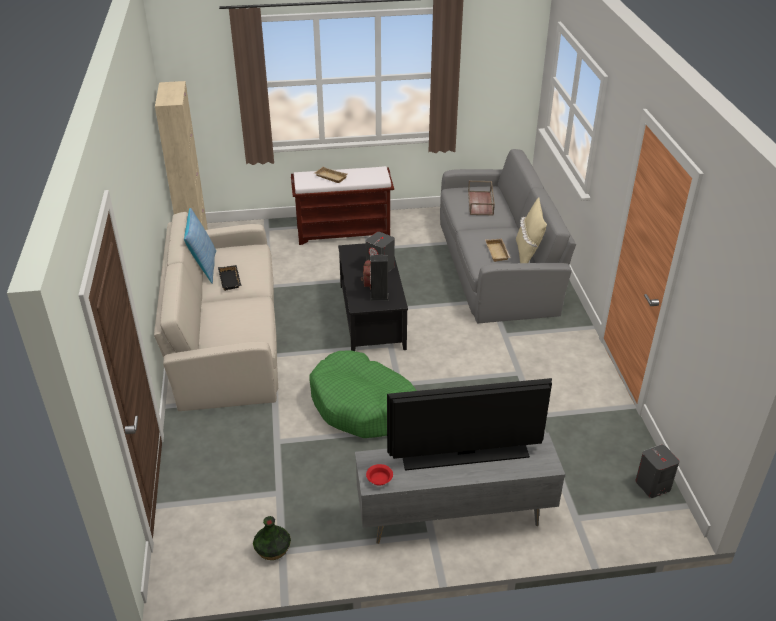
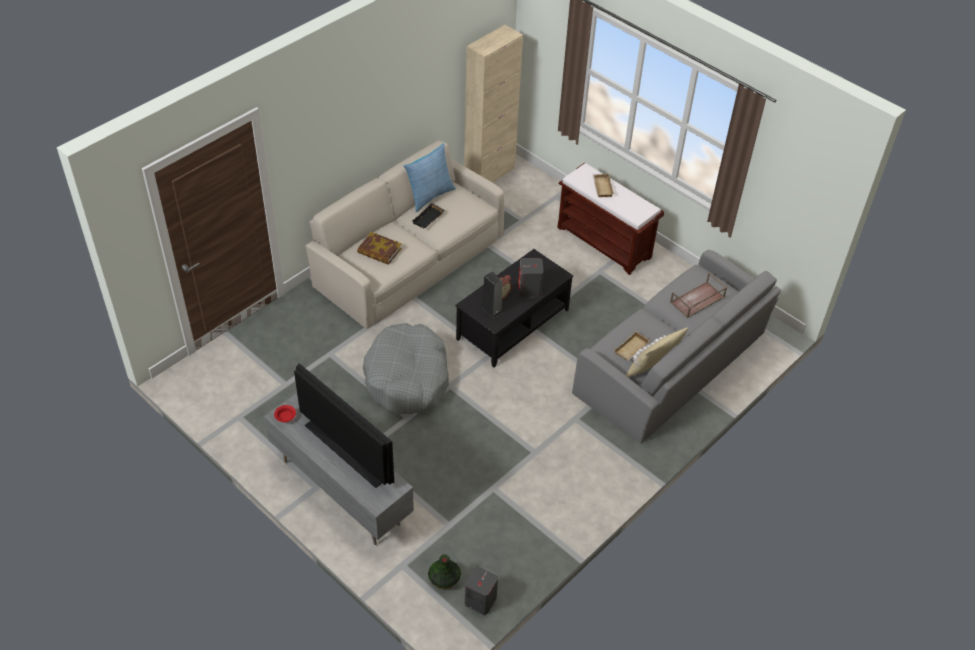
camera: 50 degrees right, 10 degrees up
(230, 325) = (379, 251): none -> book
(272, 550) = (236, 411): vase -> vase (444, 579)
(363, 405) = (407, 378): green dog bed -> grey dog bed

